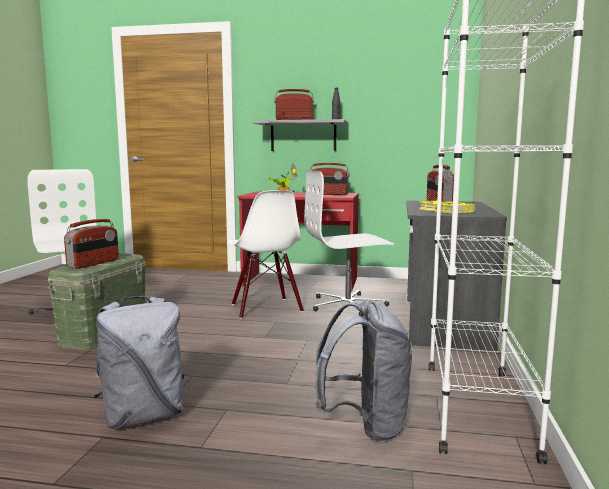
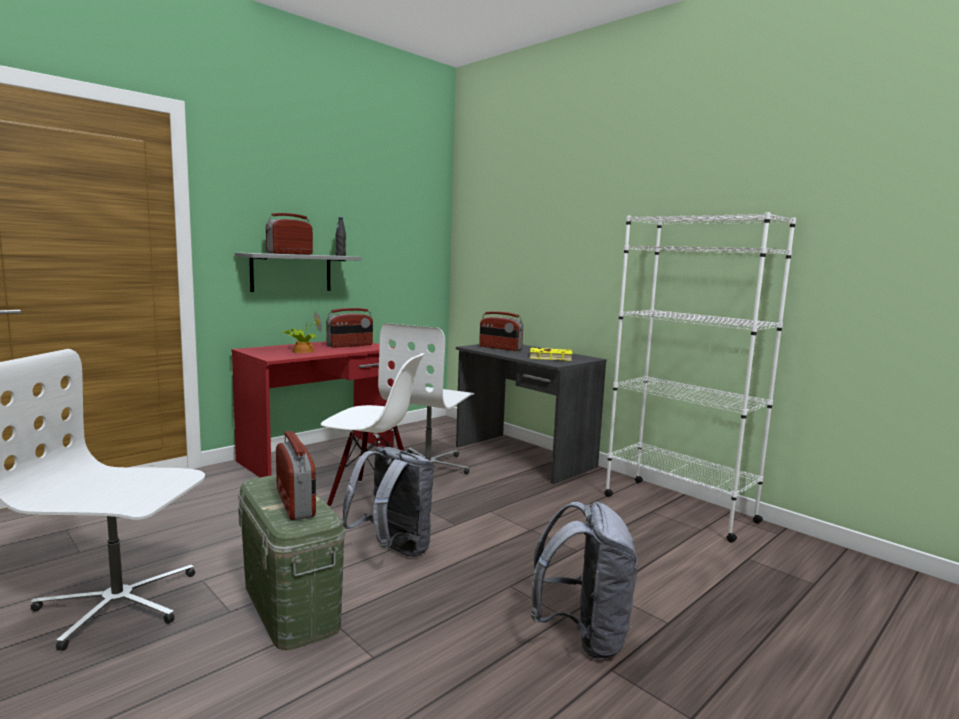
camera: 55 degrees left, 0 degrees up
(365, 425) = (678, 549): grey backpack -> grey backpack (392, 551)

